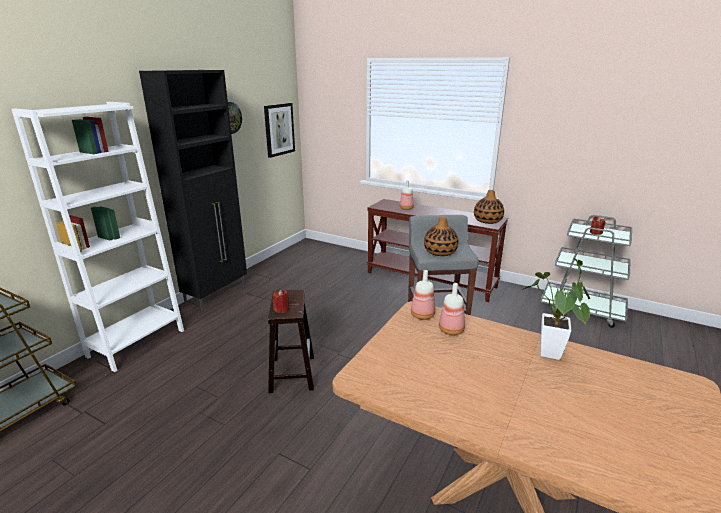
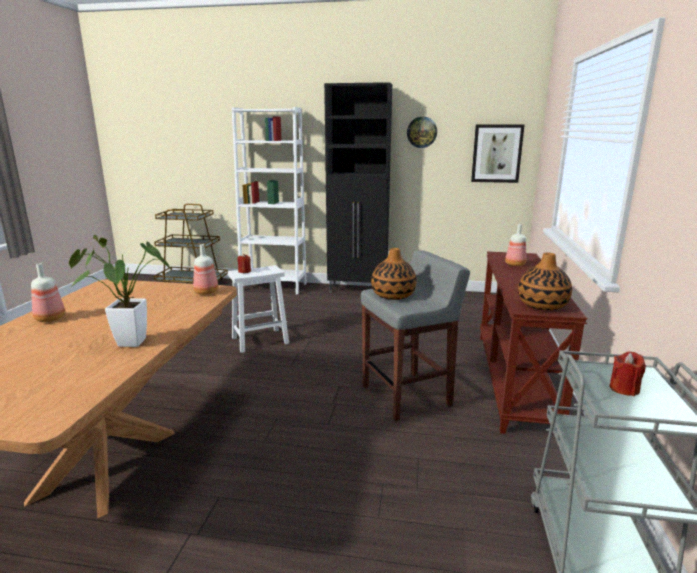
camera: 70 degrees right, 5 degrees down
(292, 373) = (261, 340): brown stool -> white stool
(451, 330) = (179, 303): bottle -> bottle (51, 319)

